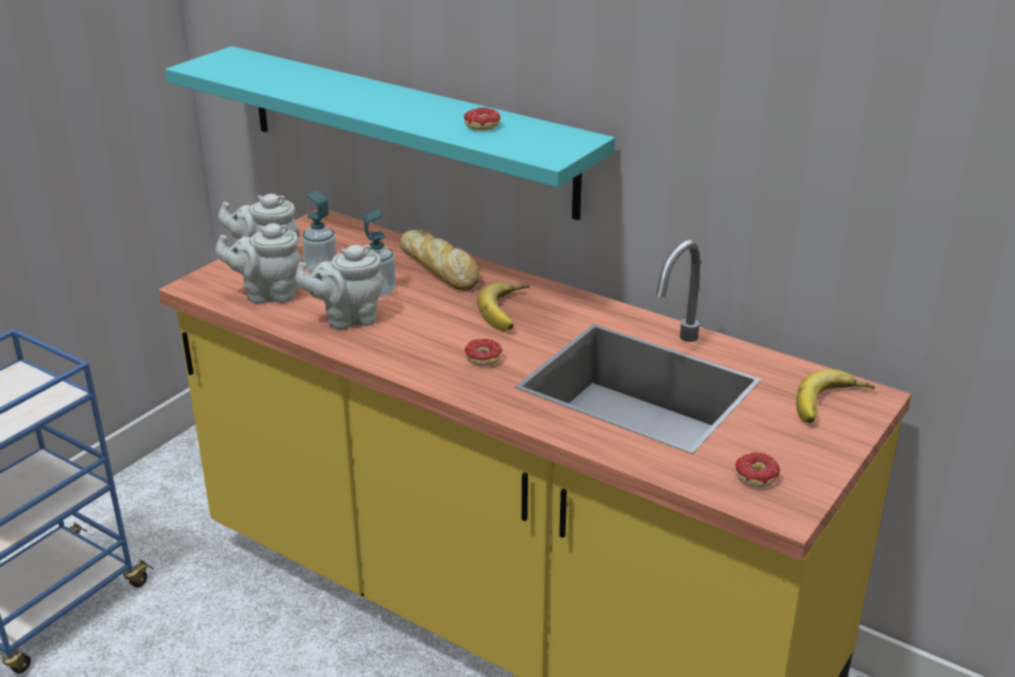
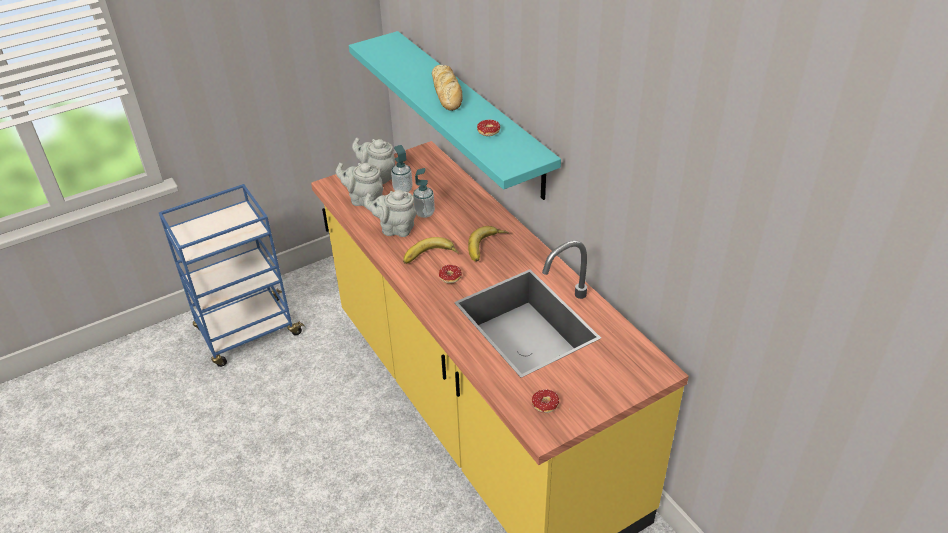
camera: 25 degrees right, 10 degrees up
(440, 269) = (469, 205): bread -> bread (447, 93)
(831, 405) = (629, 369): banana -> banana (430, 257)

